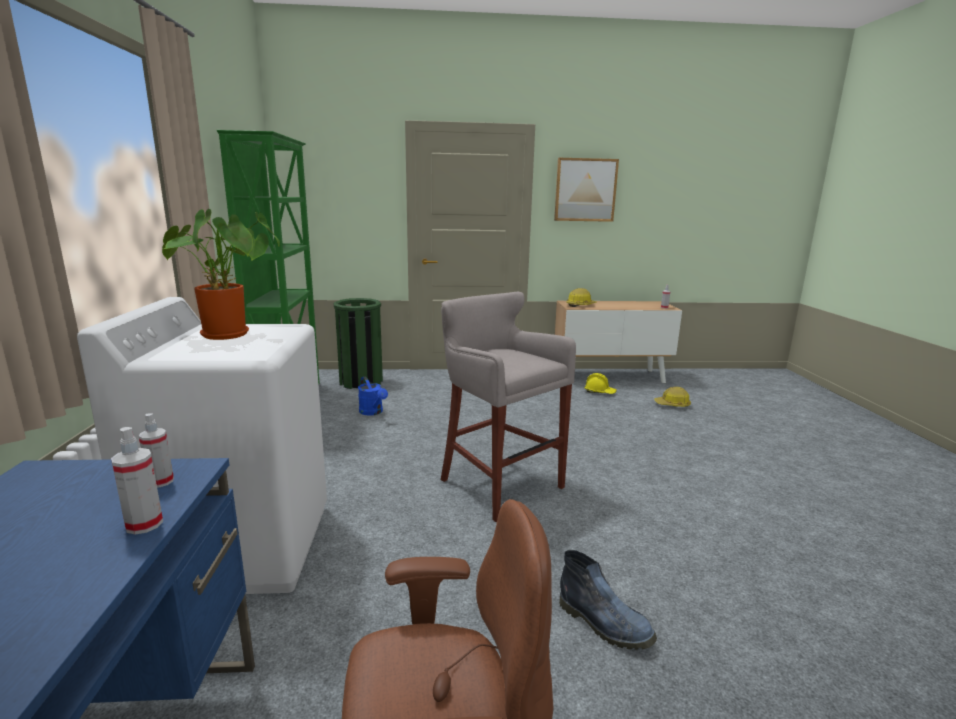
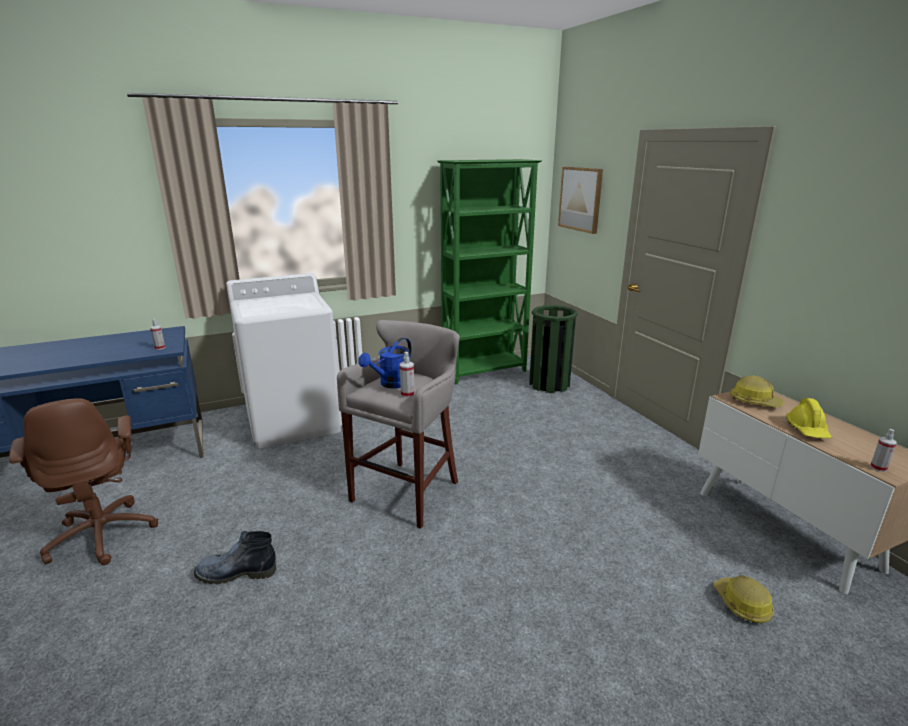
camera: 70 degrees right, 5 degrees up
(144, 524) = (124, 355): spray bottle -> spray bottle (407, 394)
(231, 335) = (291, 301): potted plant -> none
(373, 412) = (493, 406): blue watering can -> blue watering can (391, 384)
(585, 190) = (833, 230): picture -> picture (580, 199)
(600, 392) = (703, 525): yellow hard hat -> yellow hard hat (807, 430)
(605, 624) = (235, 573): boot -> boot turned 60 degrees clockwise

